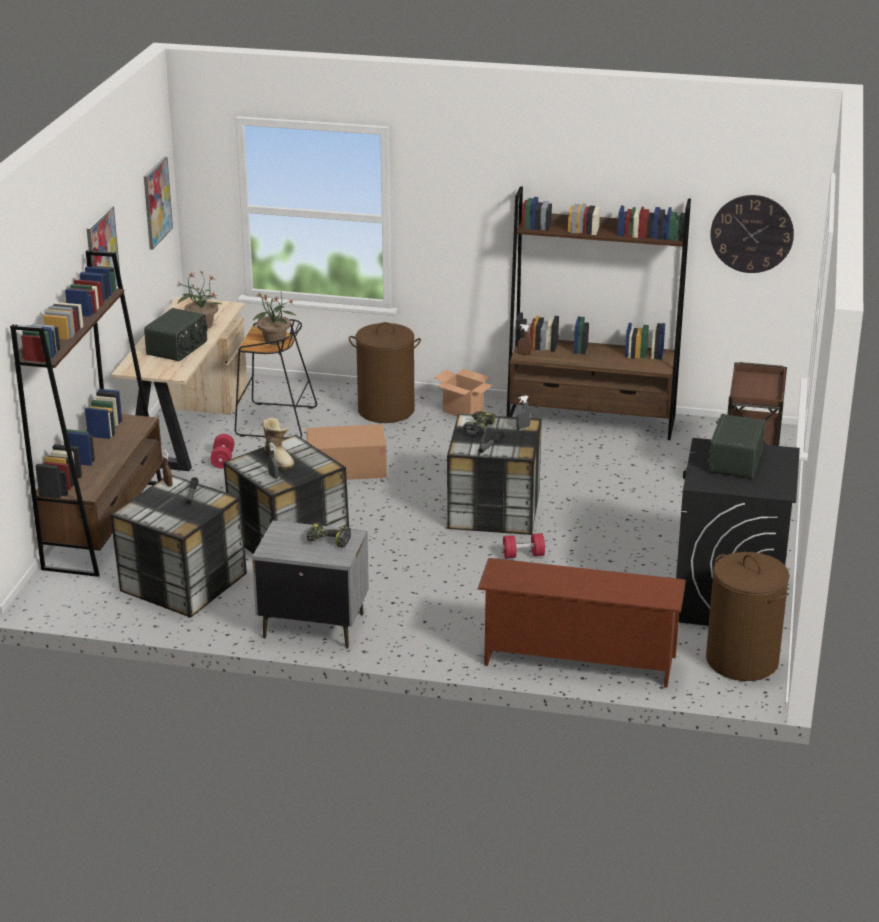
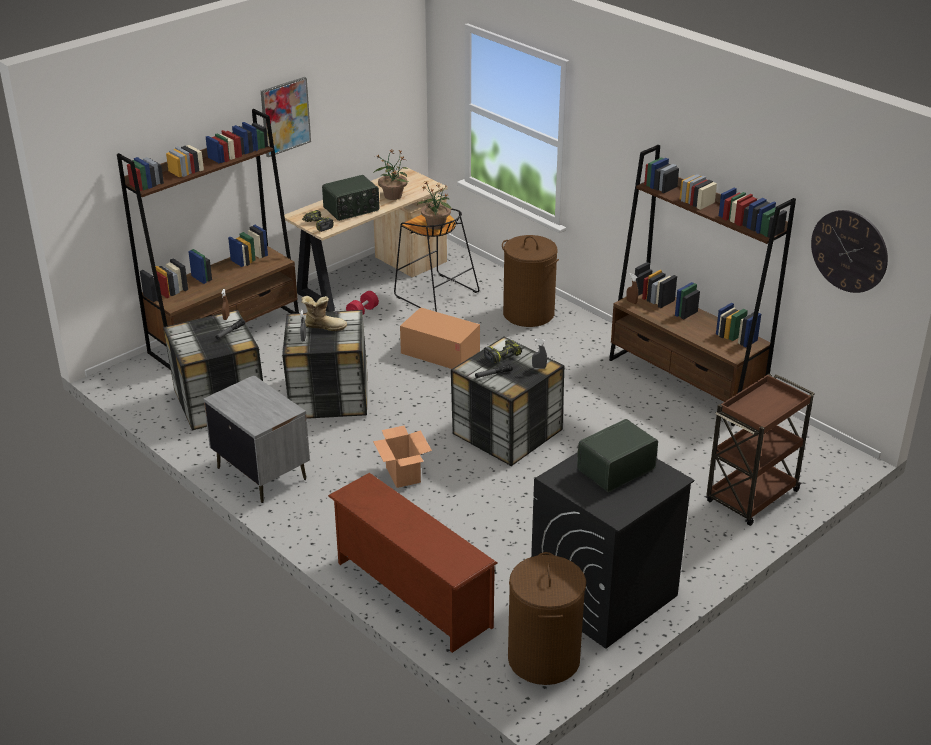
camera: 35 degrees right, 5 degrees up
(157, 202) = (388, 83): picture -> none
(279, 459) = (324, 326): boot -> boot turned 90 degrees counterclockwise
(327, 541) = (267, 408): power drill -> power drill (317, 225)
(463, 412) = (588, 336): cardboard box -> cardboard box (403, 475)
(523, 555) = (482, 481): red dumbbell -> none

